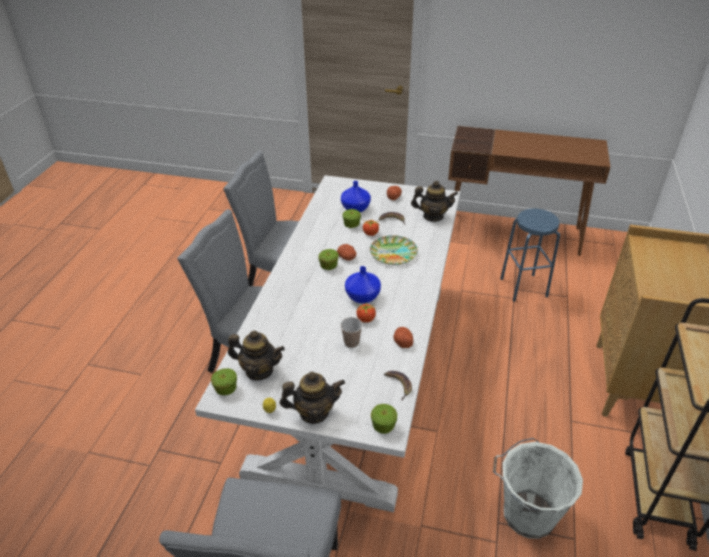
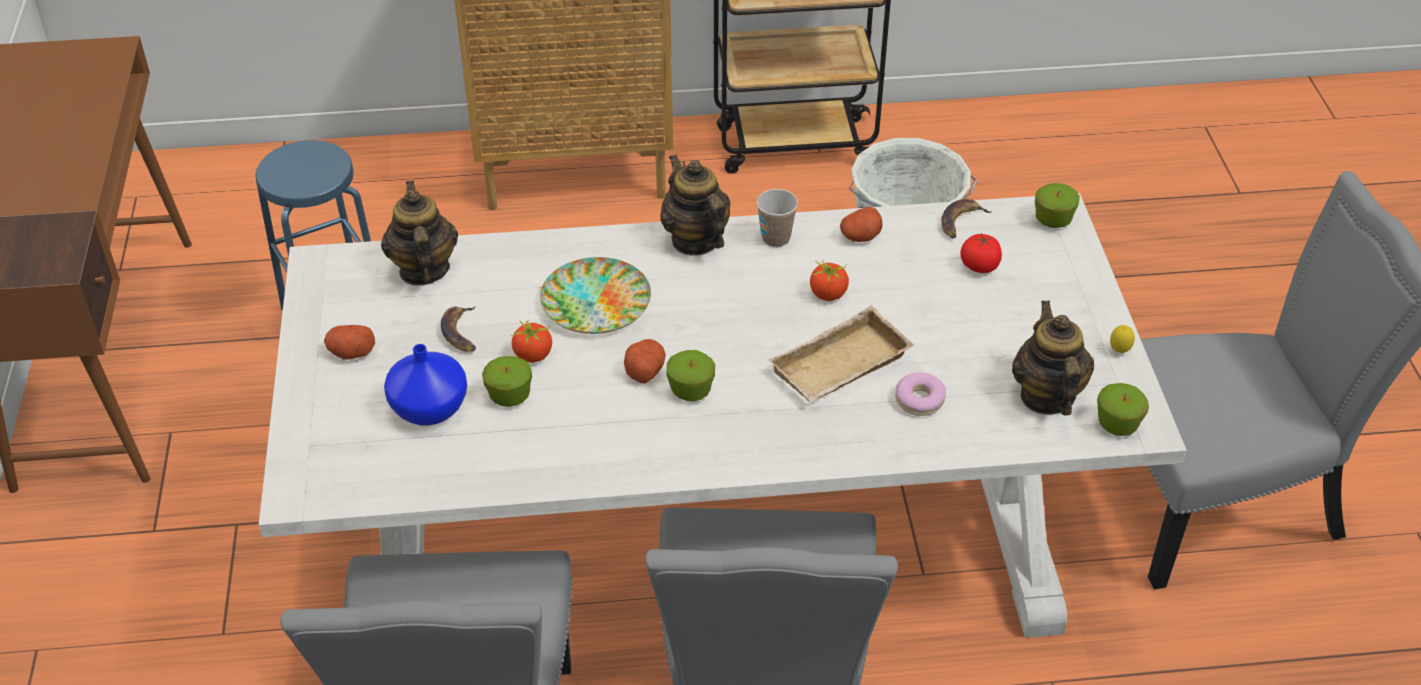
camera: 110 degrees left, 5 degrees up
(284, 328) = (919, 400): none -> donut
(314, 412) = (1083, 300): teapot -> teapot (695, 240)
(317, 310) = (841, 368): none -> beige tray
(351, 342) = (901, 297): cup -> cup (776, 238)
(360, 379) = (979, 266): none -> tomato
(363, 296) = (764, 313): blue vase -> none

